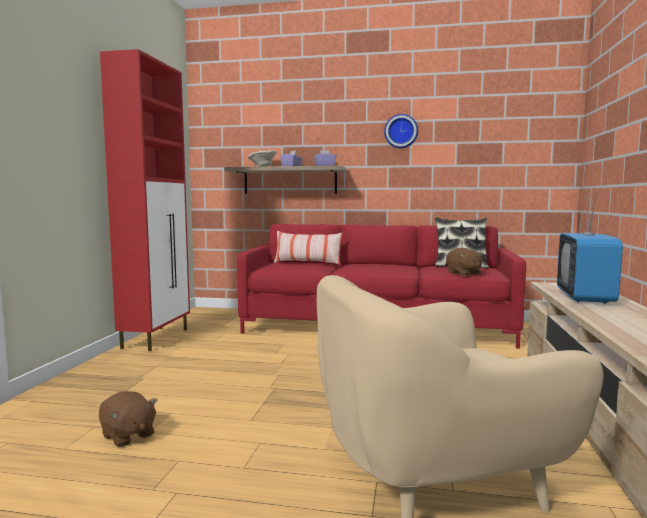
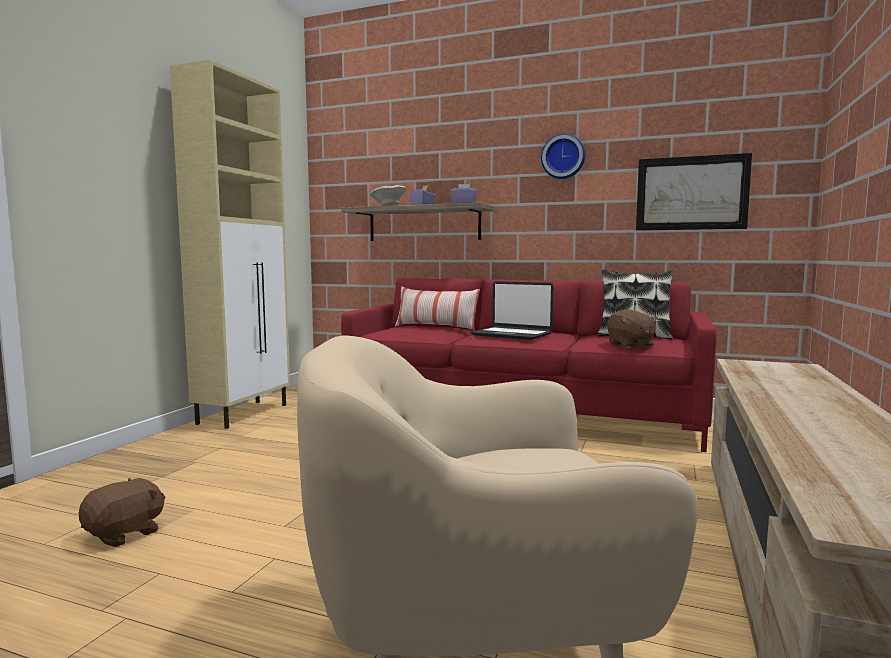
camera: 10 degrees right, 0 degrees up
(127, 435) = (125, 534): brown plush toy -> brown plush toy turned 105 degrees counterclockwise
(156, 338) = (244, 414): red cabinet -> beige cabinet
(372, 267) = (512, 334): none -> laptop
(495, 161) = (691, 193): none -> picture
(585, 297) = (780, 382): television -> none

